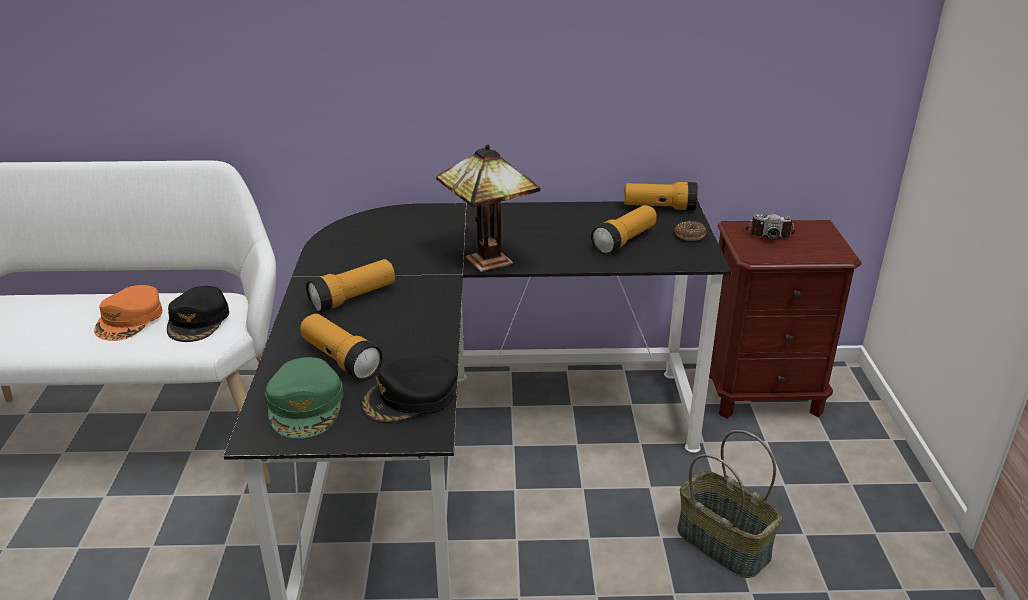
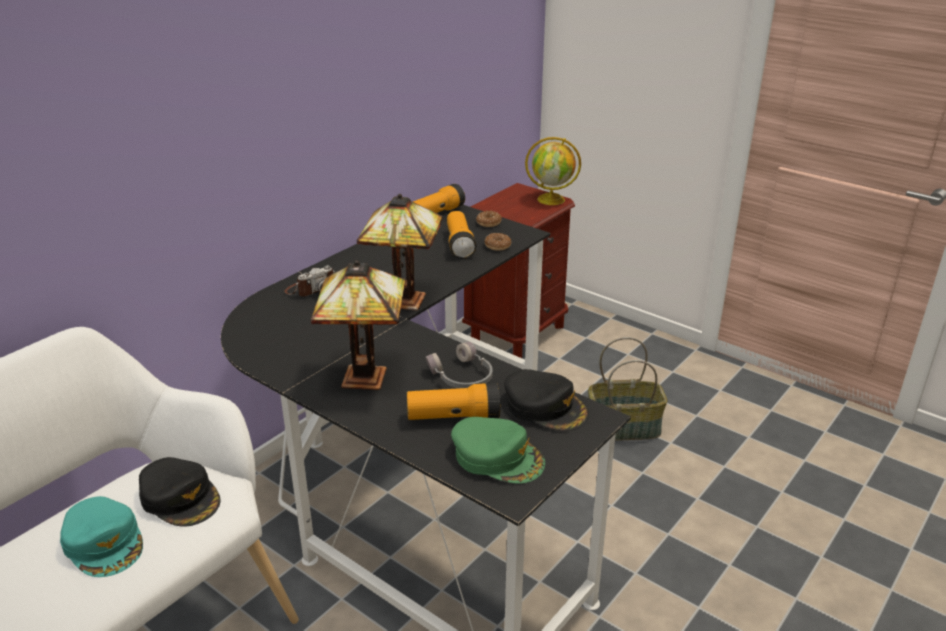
camera: 50 degrees left, 0 degrees up
(130, 319) = (104, 542): orange cap -> turquoise cap
(353, 298) = (368, 377): flashlight -> table lamp
(405, 337) = (461, 377): none -> grey headphones
(410, 398) = (545, 407): black cap -> black cap turned 60 degrees counterclockwise
(654, 258) = (497, 246): none -> donut
(767, 233) = (502, 205): camera -> camera (311, 288)
(833, 250) = (552, 199): none -> globe

